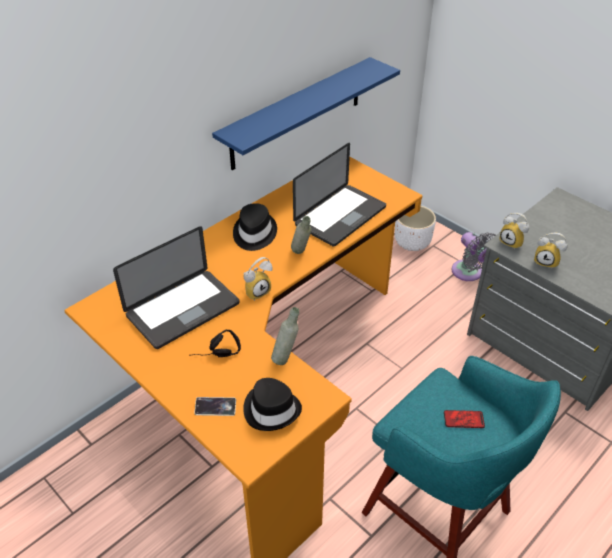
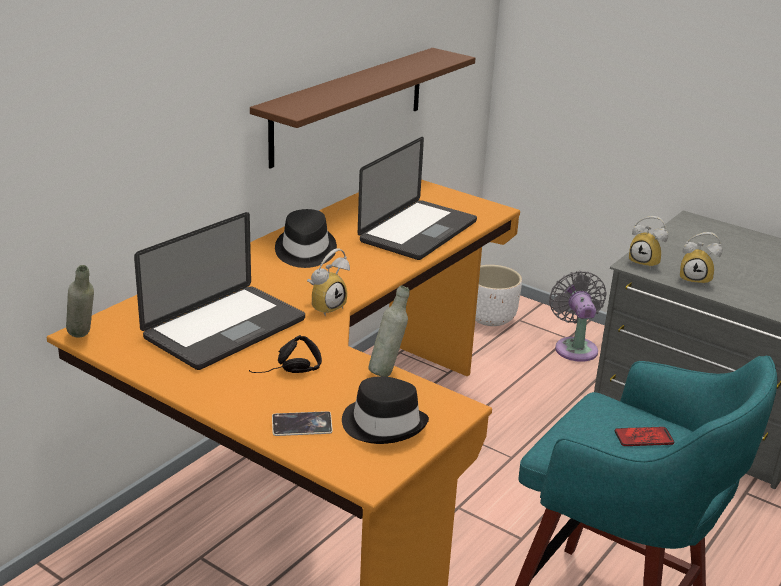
camera: 10 degrees left, 15 degrees down
(297, 113) = (349, 105): blue shelf -> brown shelf
(301, 254) = (377, 269): grey bottle -> grey bottle (83, 338)
(469, 273) = (575, 347): grey fan -> grey fan turned 150 degrees counterclockwise

